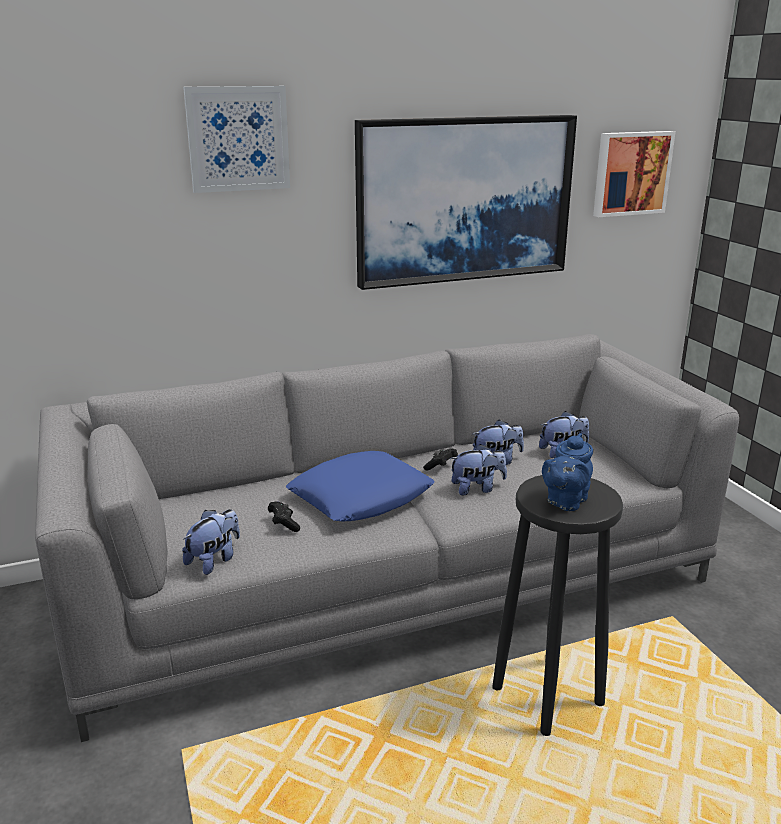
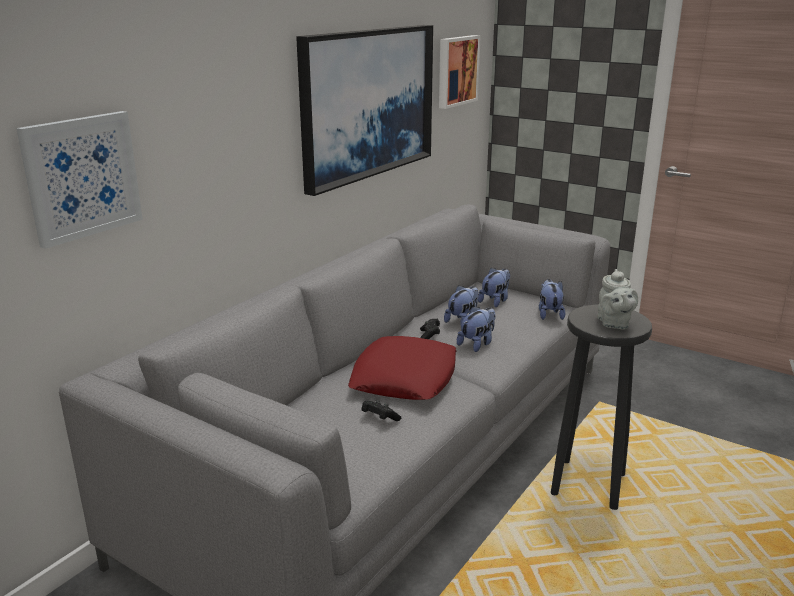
camera: 35 degrees left, 0 degrees up
(214, 560) = (363, 468): plush toy -> plush toy (549, 314)
(238, 139) = (213, 60): picture -> picture (82, 177)
(361, 496) = (404, 377): blue pillow -> red pillow
(565, 501) = (613, 324): blue teapot -> grey teapot

